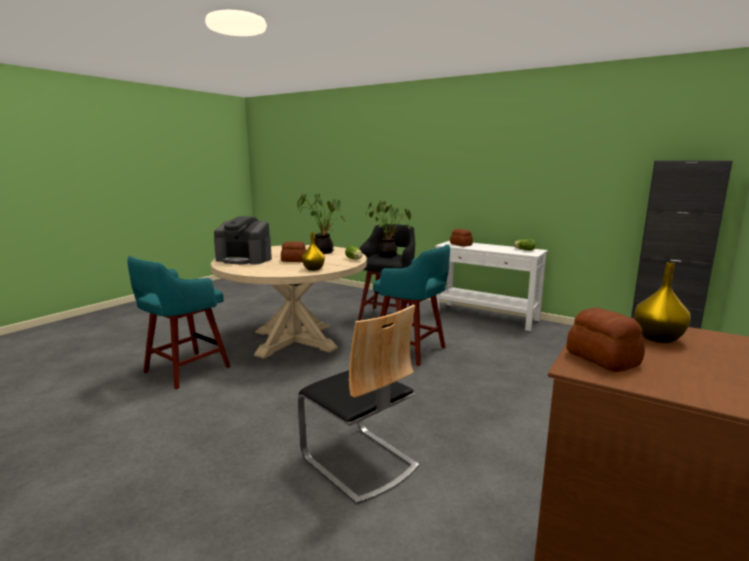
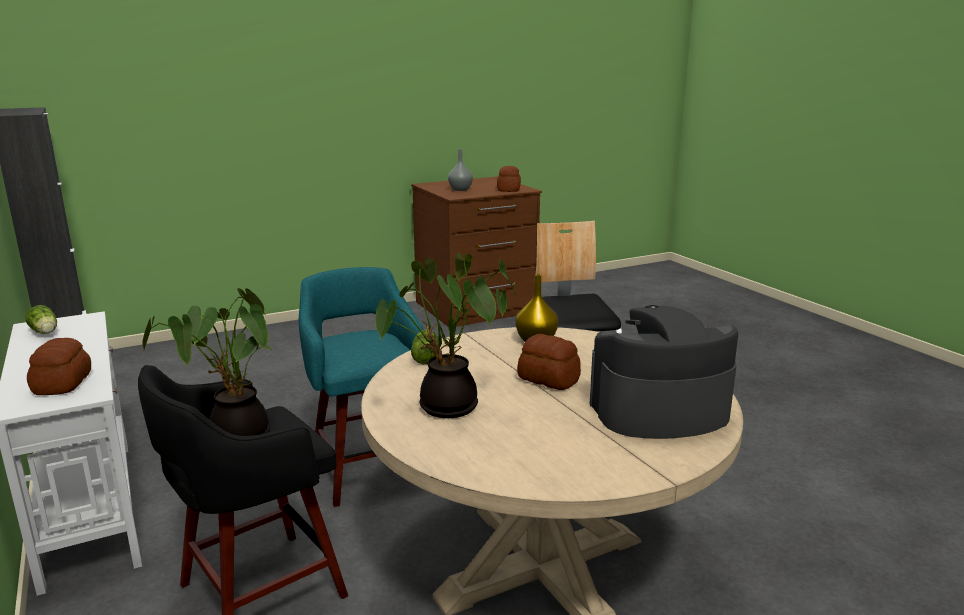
camera: 150 degrees left, 5 degrees up
(184, 370) = (773, 541): turquoise stool -> none
(244, 259) = (658, 411): coffee machine -> coffee machine turned 60 degrees counterclockwise
(659, 338) = (460, 189): yellow vase -> grey vase

